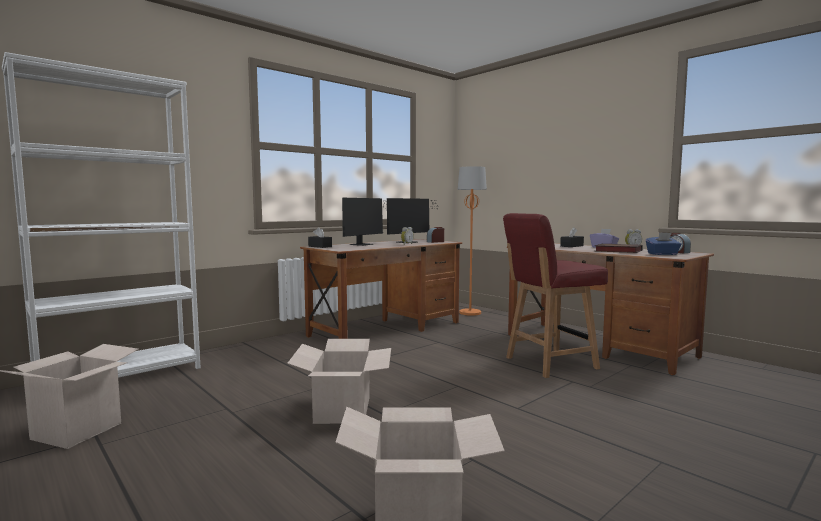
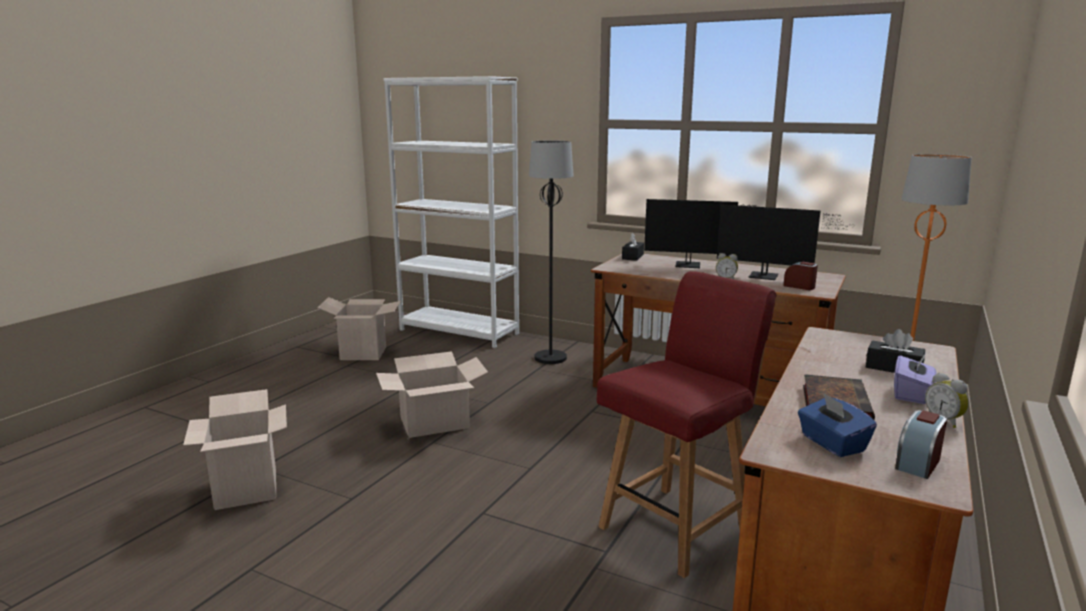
camera: 70 degrees right, 10 degrees up
(263, 354) = (550, 358): none -> black floor lamp
(549, 363) = (676, 527): red chair -> red chair turned 90 degrees clockwise

